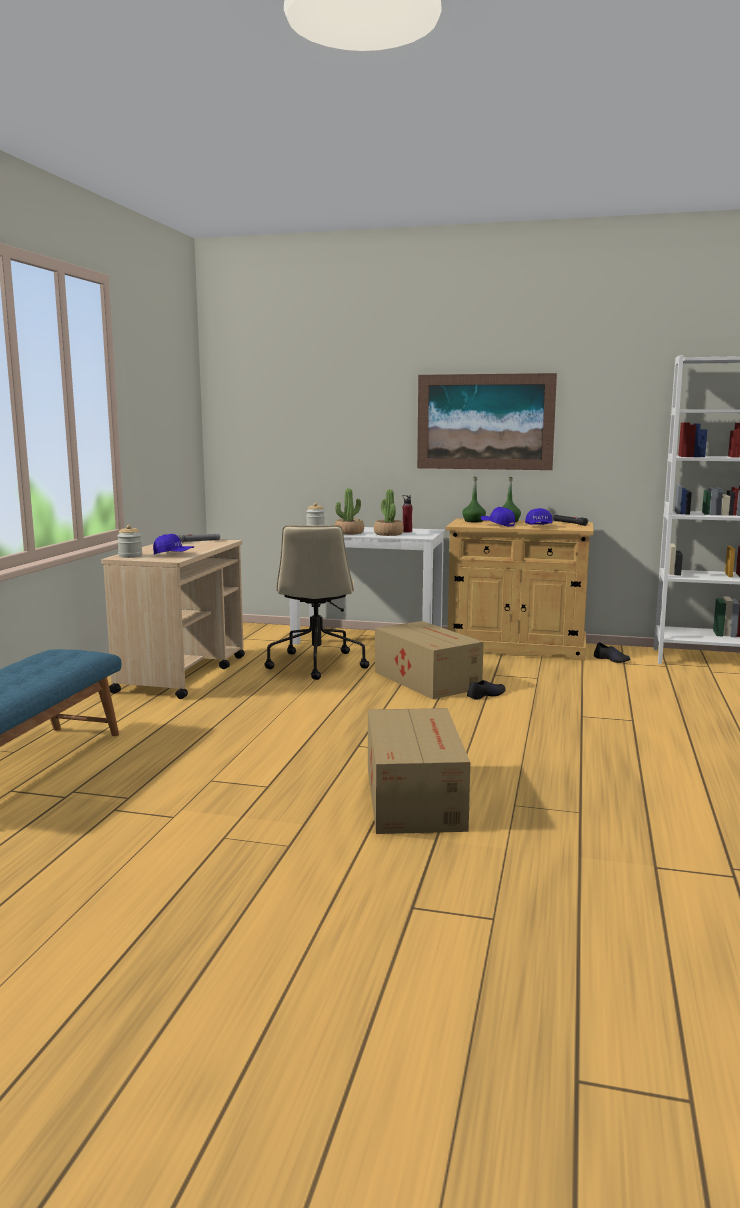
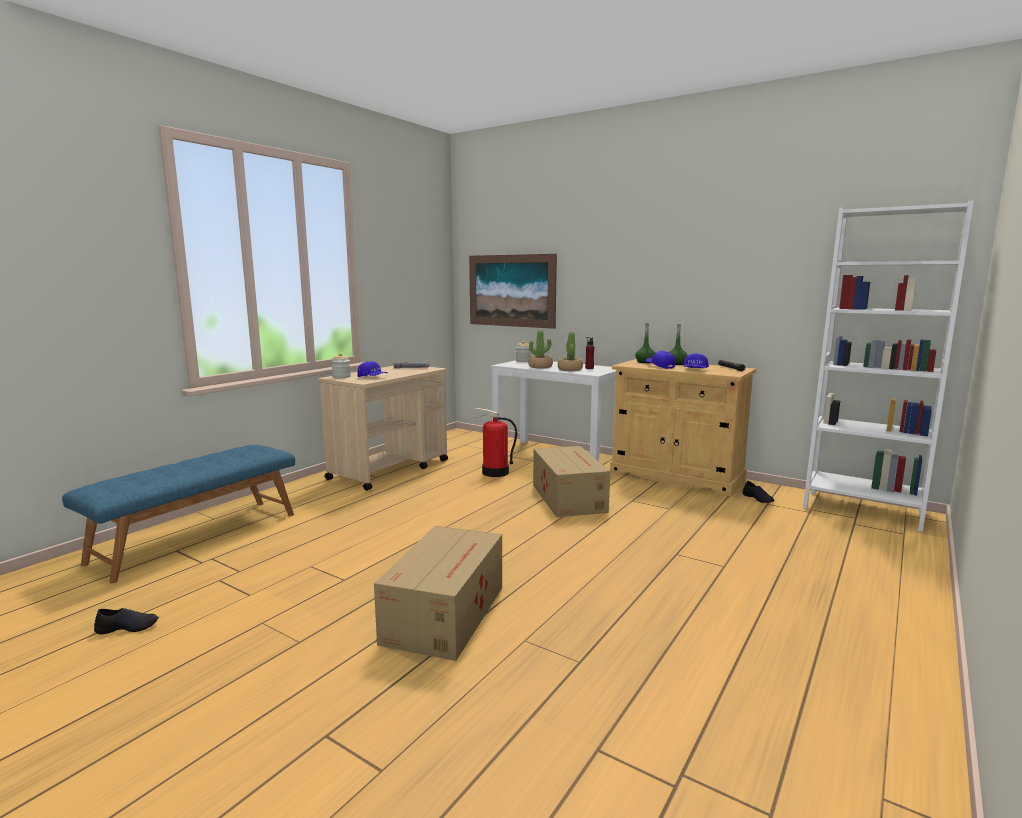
camera: 20 degrees right, 0 degrees up
(316, 664) = (495, 472): beige office chair -> fire extinguisher
(485, 422) = (662, 275): picture -> picture (511, 290)
(486, 695) = (606, 519): black shoe -> black shoe (128, 627)

